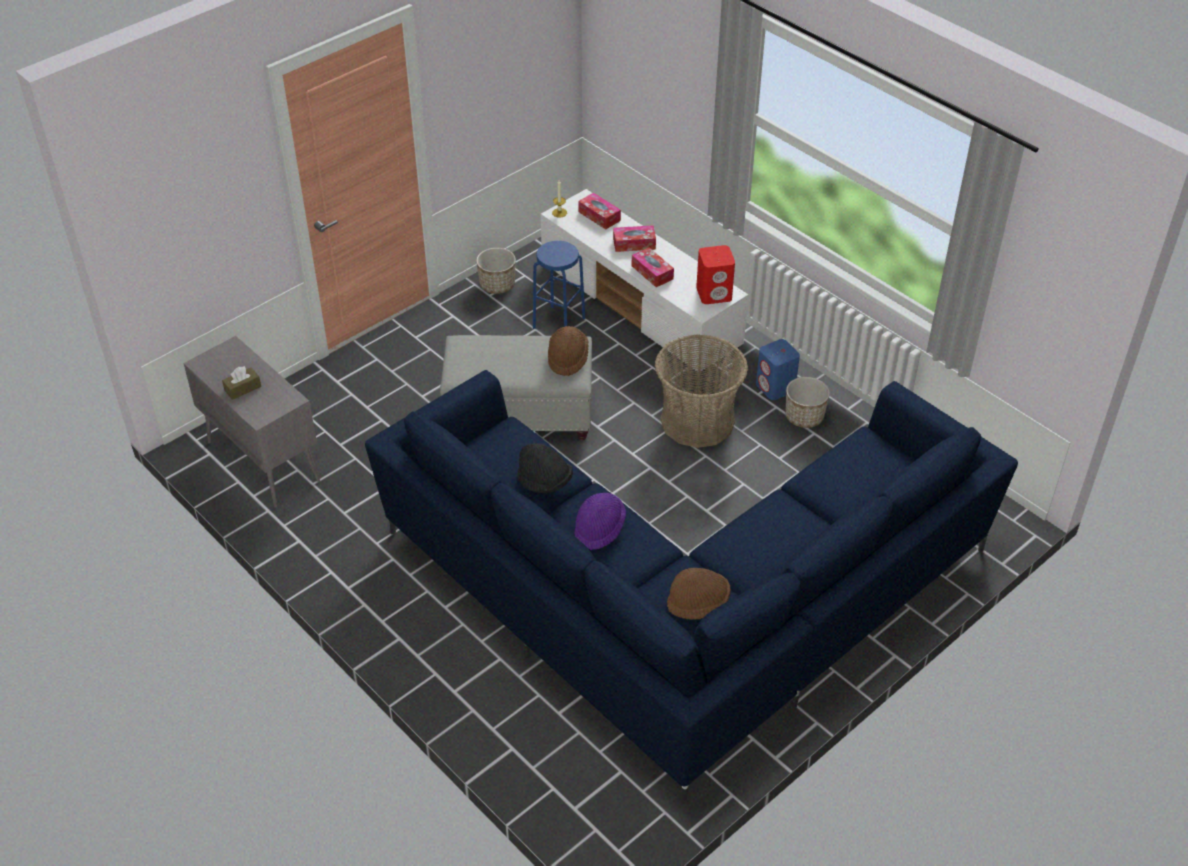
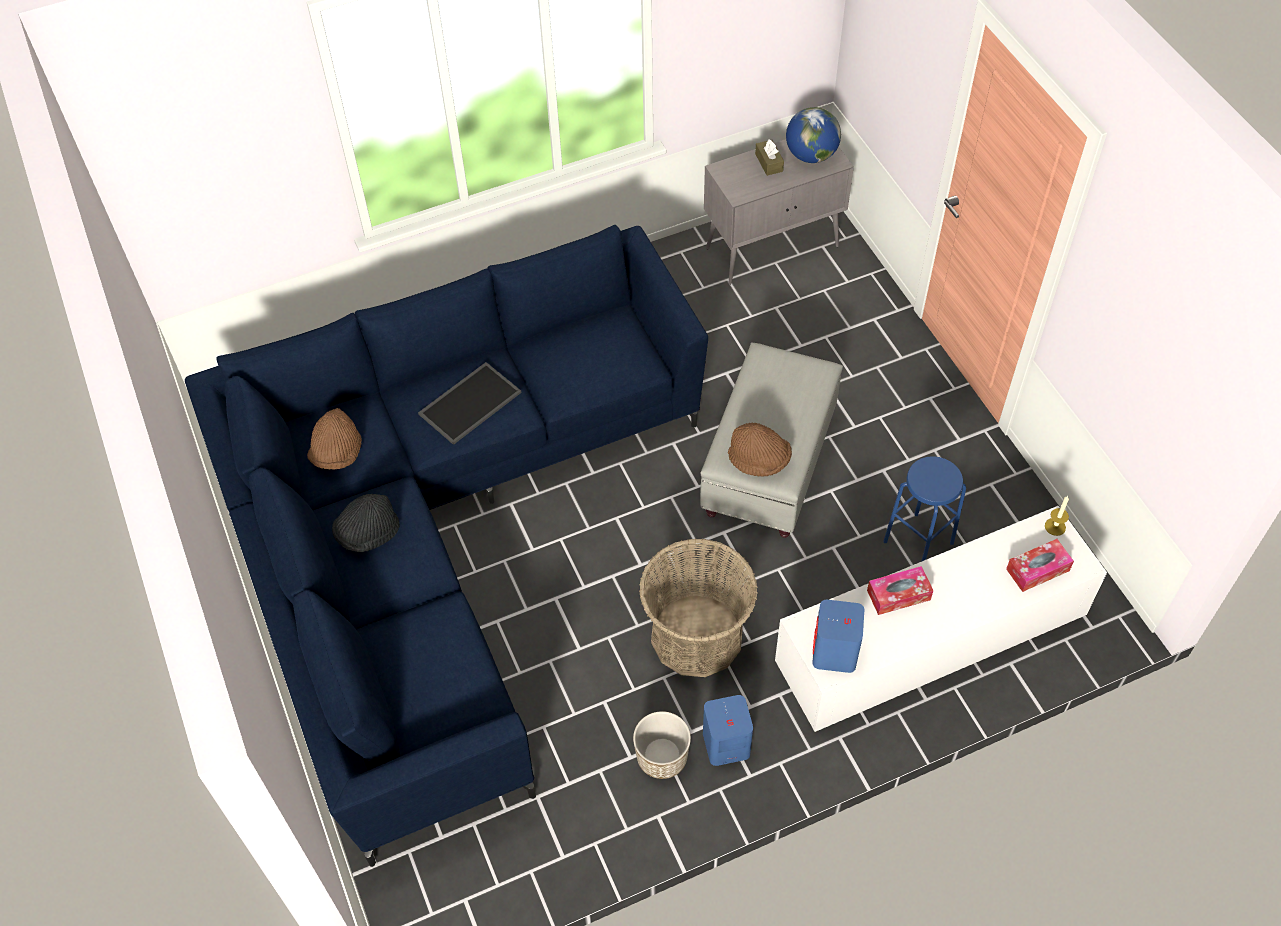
camera: 110 degrees right, 10 degrees up
(226, 363) = (811, 155): none -> globe
(497, 285) = (1008, 496): planter -> none
(545, 482) = (553, 374): black hat -> black hat (368, 533)
(599, 529) = (470, 402): purple hat -> tray
(634, 244) = (965, 592): tissue box -> none
(714, 293) = (834, 653): red speaker -> blue speaker

